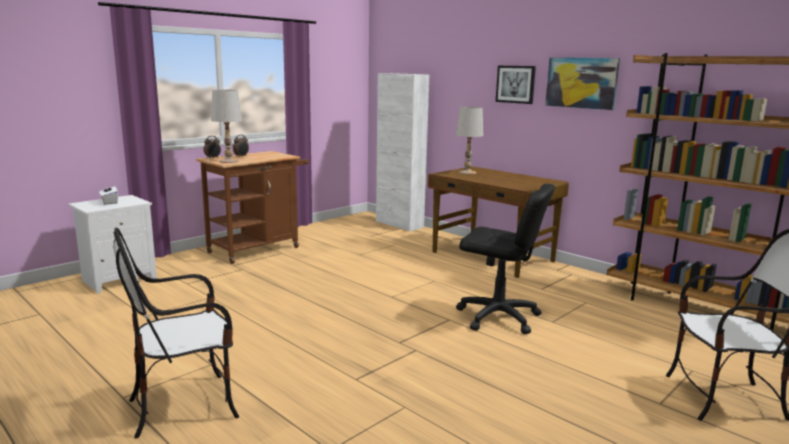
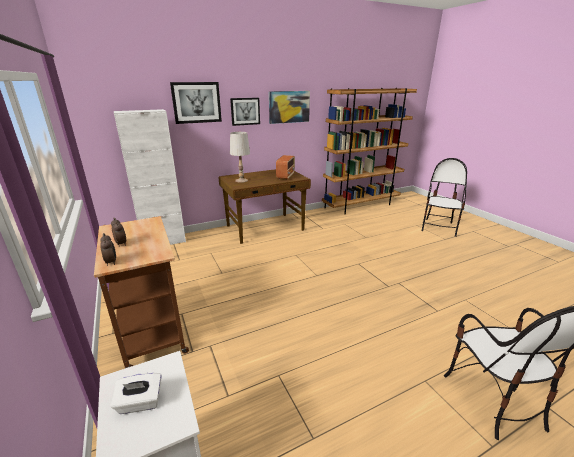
camera: 70 degrees left, 10 degrees up
(228, 161) = (149, 253): white table lamp -> none
(463, 69) = (196, 102): none -> picture
(498, 317) = (358, 249): black office chair -> none
(520, 183) = (285, 176): none -> radio

